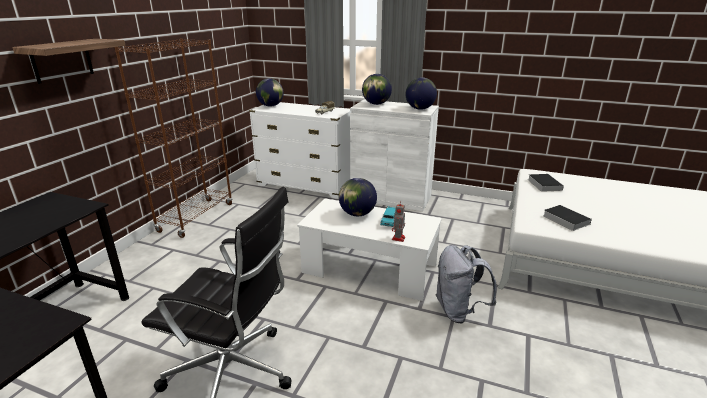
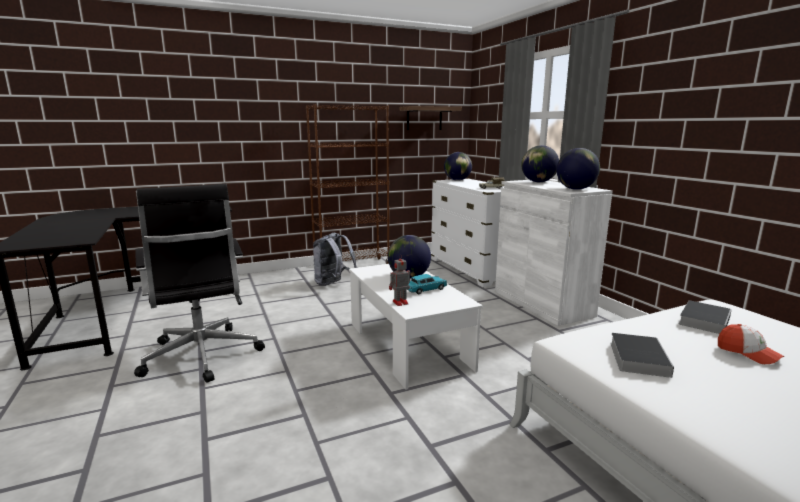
camera: 45 degrees right, 10 degrees down
(62, 60) = (260, 110): shelf -> shelf (424, 118)
(459, 311) = (423, 416): grey backpack -> grey backpack (333, 283)
(585, 198) = (747, 353): none -> cap

